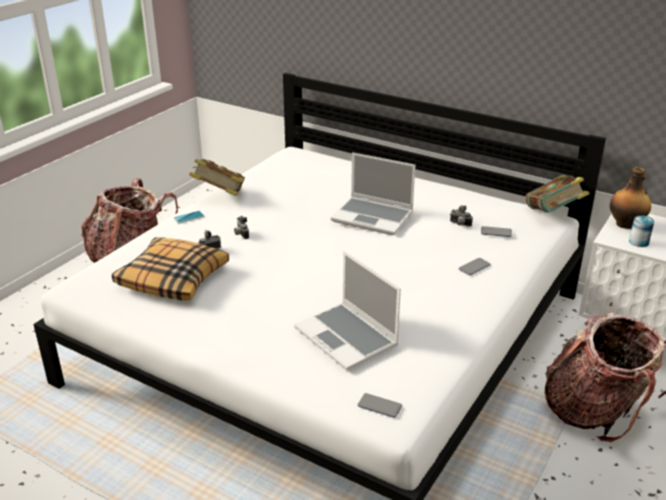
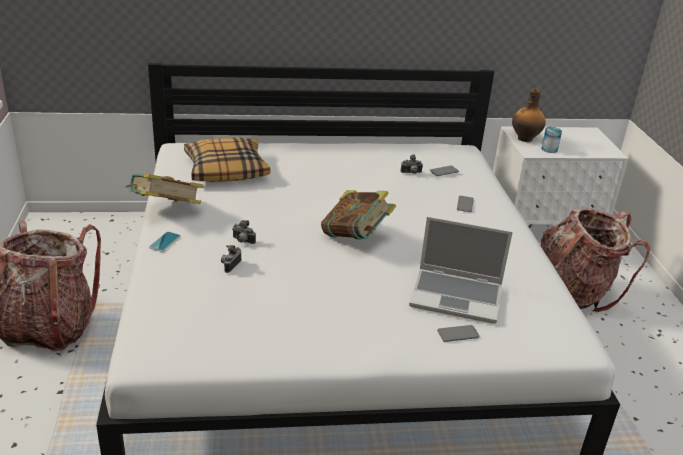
camera: 40 degrees left, 0 degrees up
(173, 279) = (237, 307): pillow -> pillow (226, 169)
(373, 217) = (338, 187): laptop -> none
(379, 406) = (553, 340): phone -> phone (458, 334)
(553, 214) = (459, 146): book -> book (356, 237)

